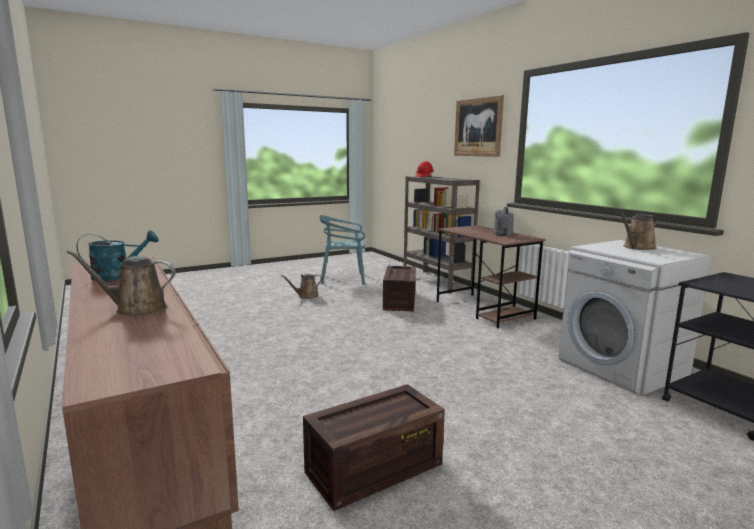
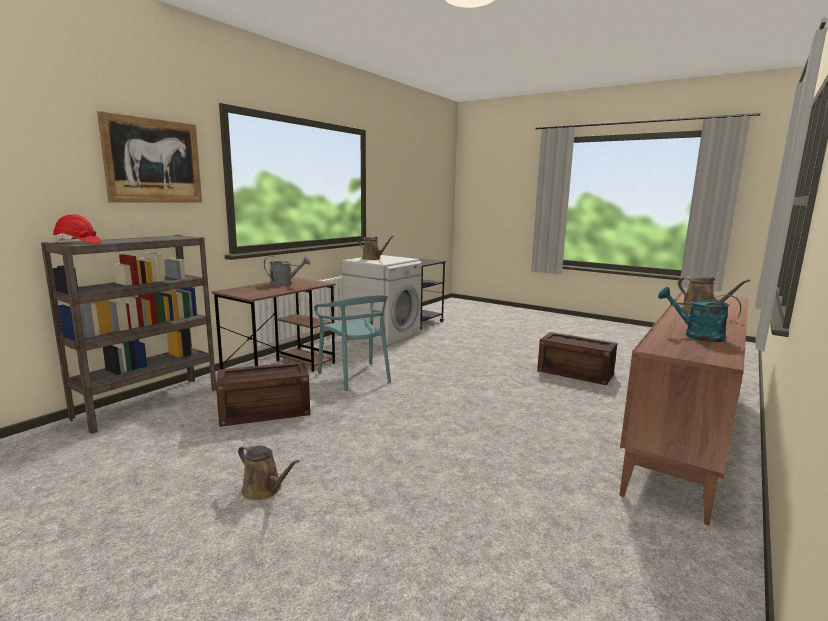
camera: 115 degrees left, 0 degrees up
(343, 279) = (119, 485): turquoise chair -> turquoise chair (355, 376)

